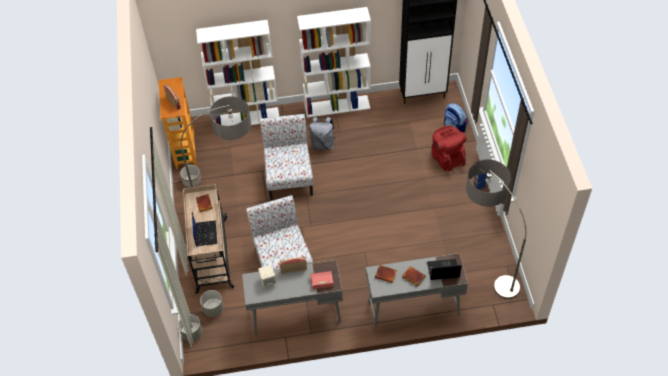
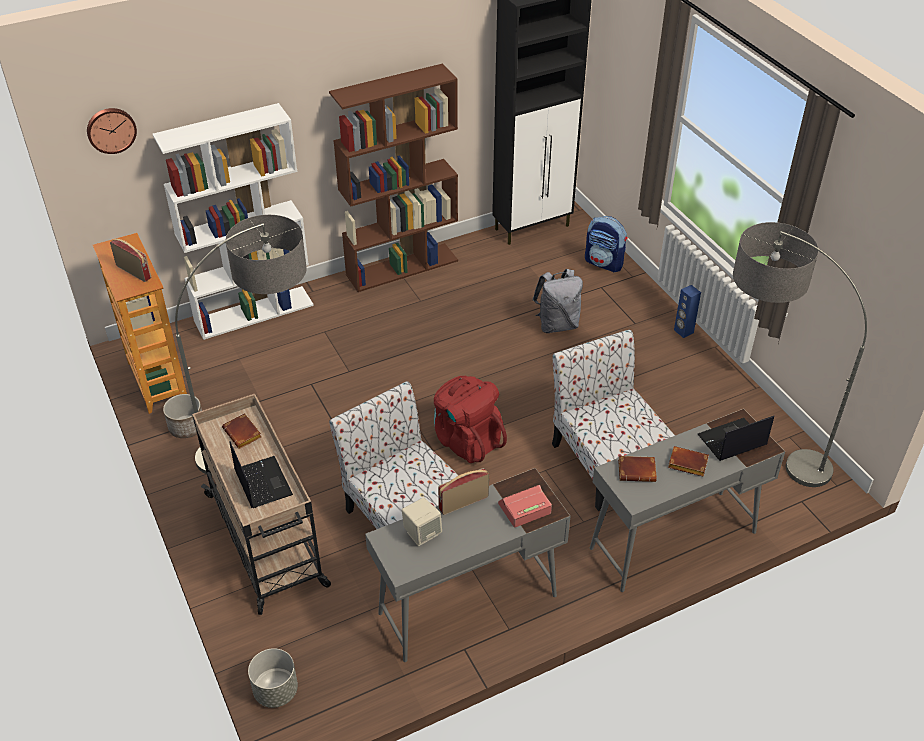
camera: 20 degrees left, 10 degrees down
(174, 24) = (111, 129): none -> wall clock
(213, 309) = (303, 634): grey planter -> none
(289, 176) = (362, 383): chair -> chair (608, 461)
(322, 144) = (401, 324): grey backpack -> grey backpack (557, 324)
(337, 106) = (402, 267): white bookcase -> brown bookcase
(446, 158) = (613, 304): red backpack -> red backpack (466, 440)

